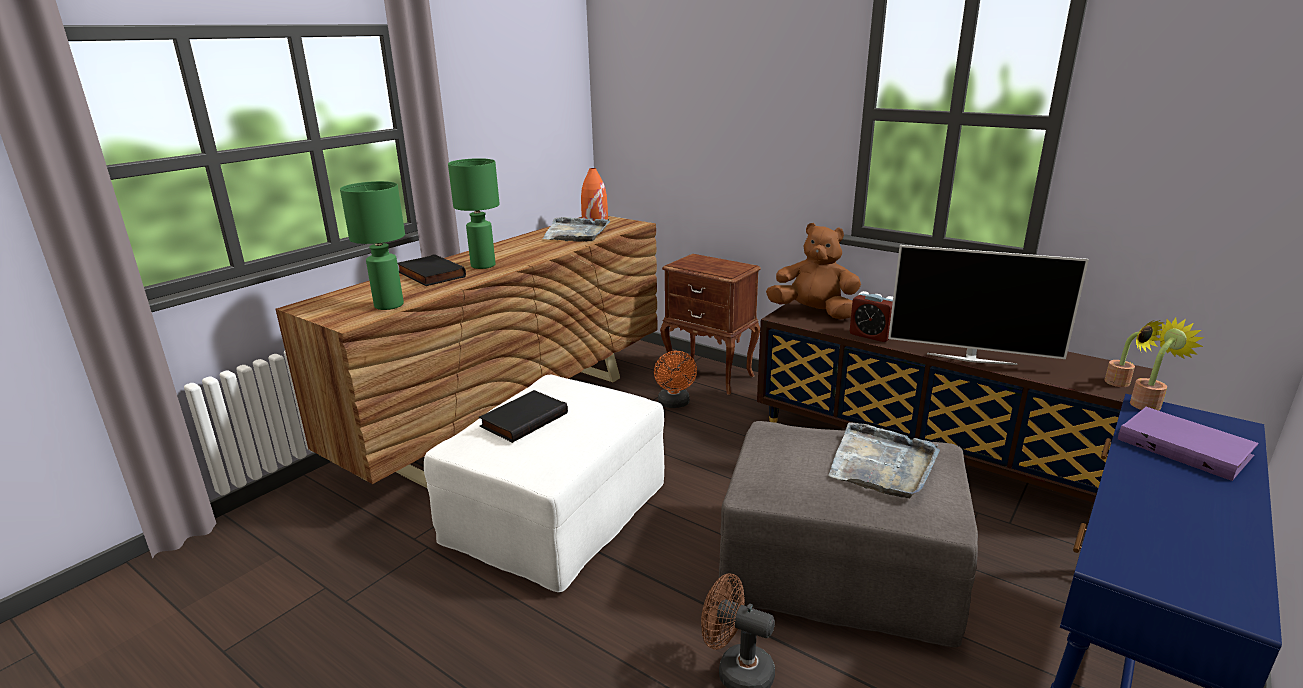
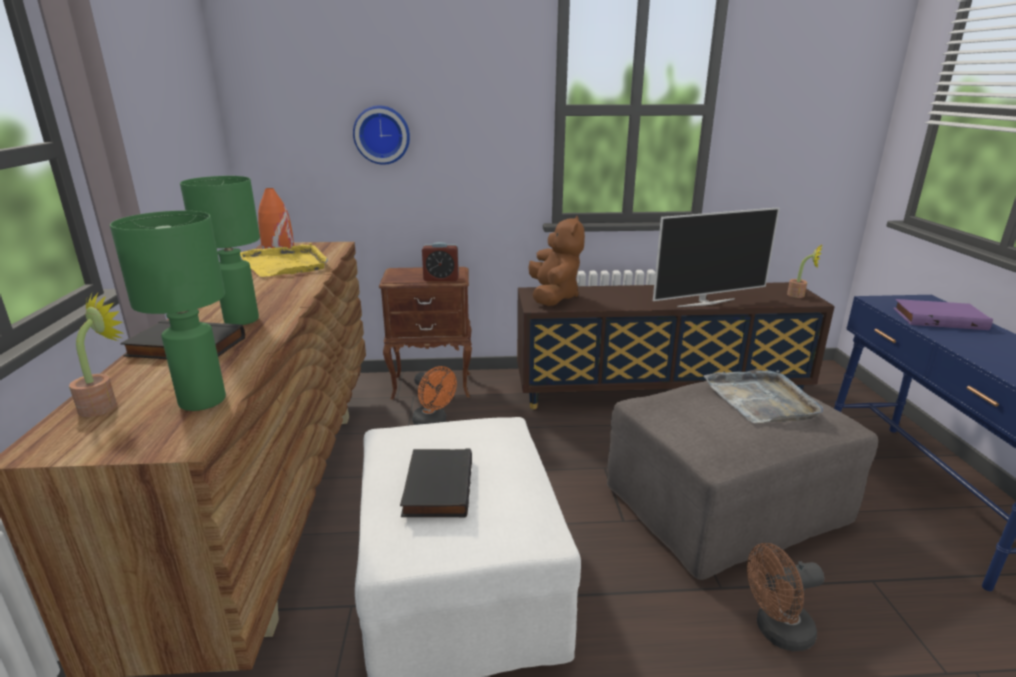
camera: 40 degrees left, 0 degrees up
(576, 233) = (286, 264): grey tray -> yellow tray
(702, 128) = (382, 135): none -> wall clock
(814, 313) = (553, 297): brown plush toy -> brown plush toy turned 105 degrees clockwise
(871, 335) = (621, 303): alarm clock -> alarm clock (441, 279)
(1149, 404) = (876, 299): potted plant -> potted plant (105, 405)

